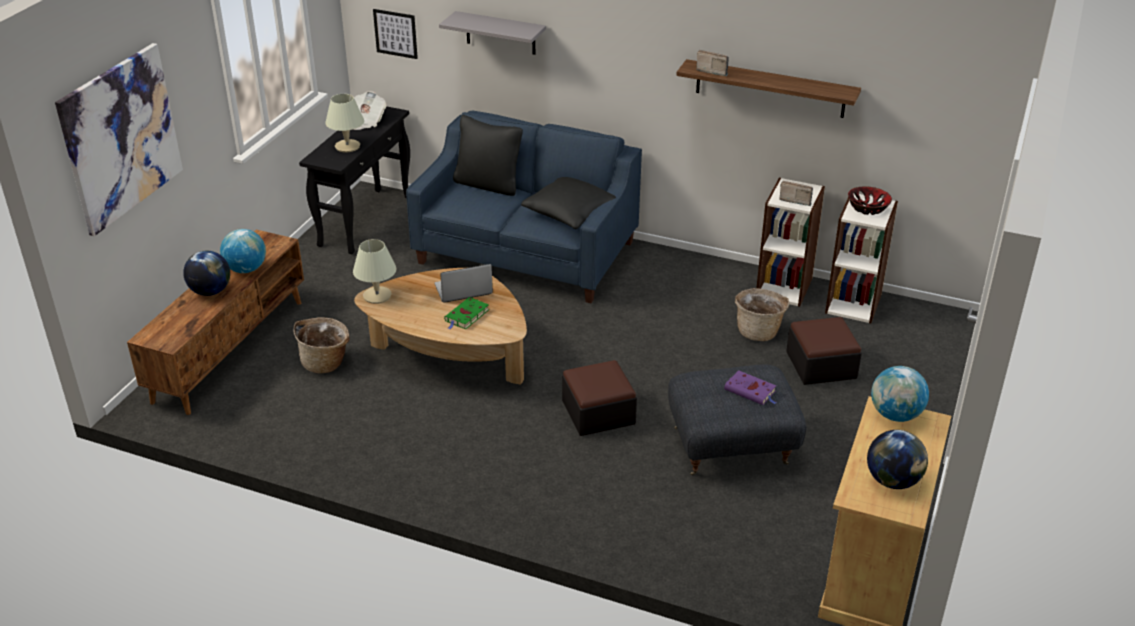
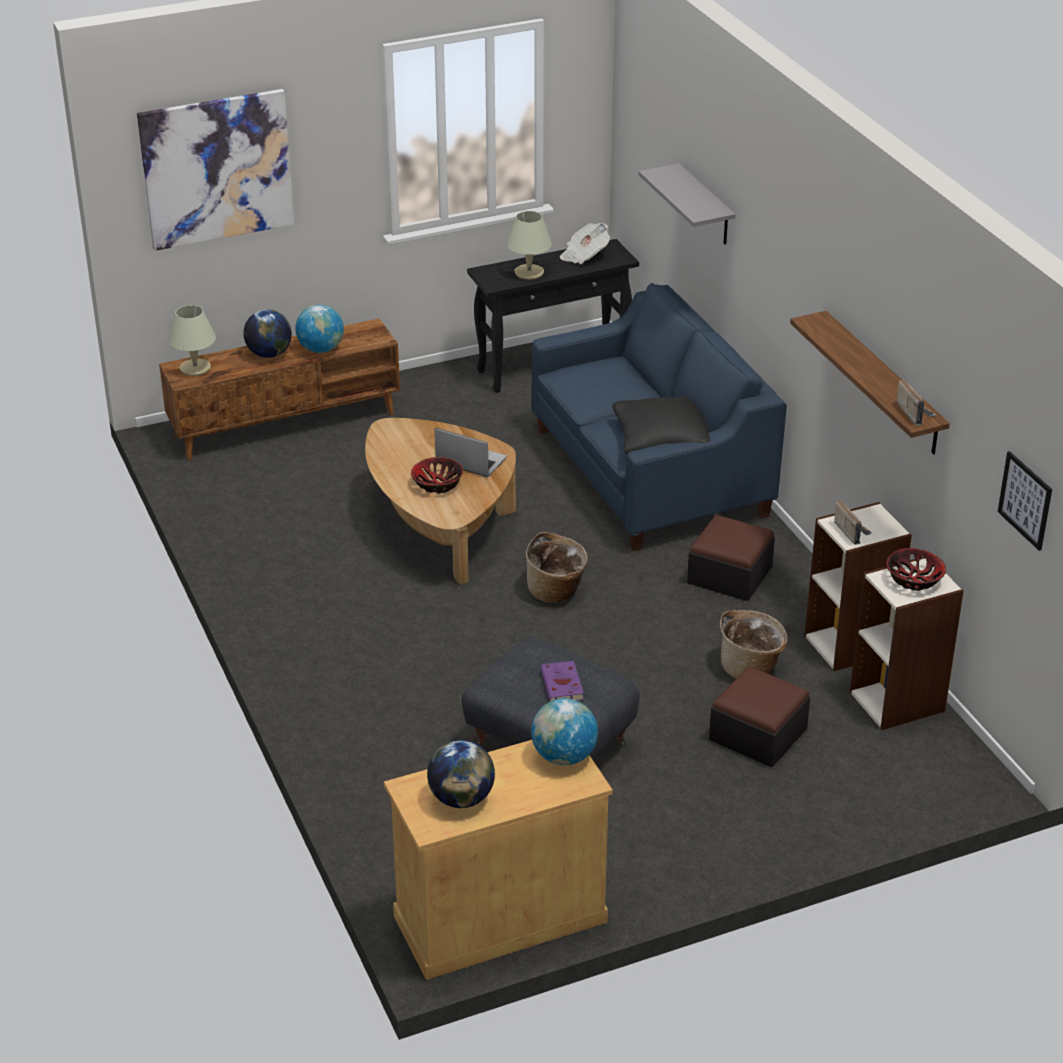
camera: 45 degrees right, 0 degrees up
(326, 362) = (339, 475): basket -> basket (556, 591)
(377, 296) = (396, 428): beige table lamp -> beige table lamp (195, 368)
(395, 33) = (640, 168): picture -> picture (1025, 500)
(466, 316) = (437, 485): green book -> bowl
(488, 184) = (635, 375): black pillow -> none
(598, 412) = (485, 647): ottoman -> ottoman (729, 575)
(712, 71) = (827, 334): radio -> radio (914, 412)

